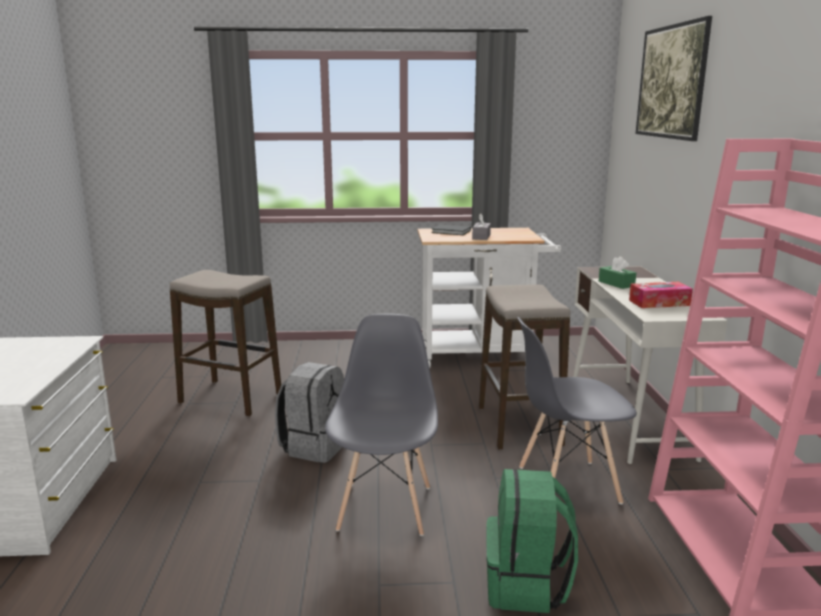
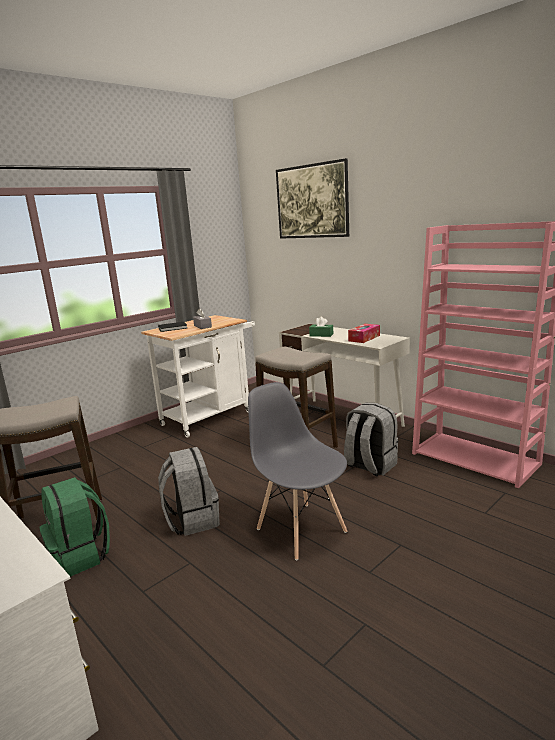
camera: 40 degrees left, 0 degrees up
(527, 585) = (432, 524): green backpack -> green backpack (80, 556)
(567, 485) = (370, 465): grey chair -> grey backpack

